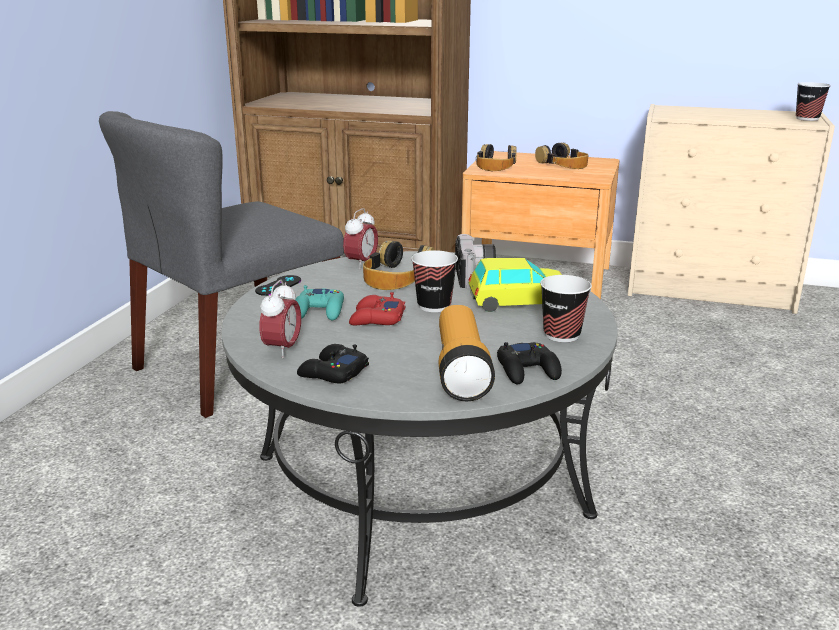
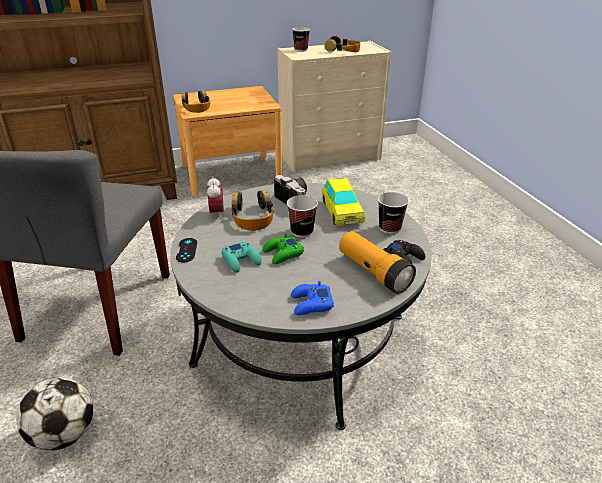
camera: 35 degrees left, 10 degrees up
(81, 466) = (64, 435): none -> football
(282, 349) = (259, 299): alarm clock -> none
(332, 373) = (311, 304): black game controller -> blue game controller
(376, 319) = (283, 254): red game controller -> green game controller
(519, 302) = (342, 212): toy car -> toy car turned 120 degrees clockwise
(563, 164) = (236, 97): headphones -> headphones (343, 50)
(807, 119) = (372, 48): cup -> cup (301, 50)

